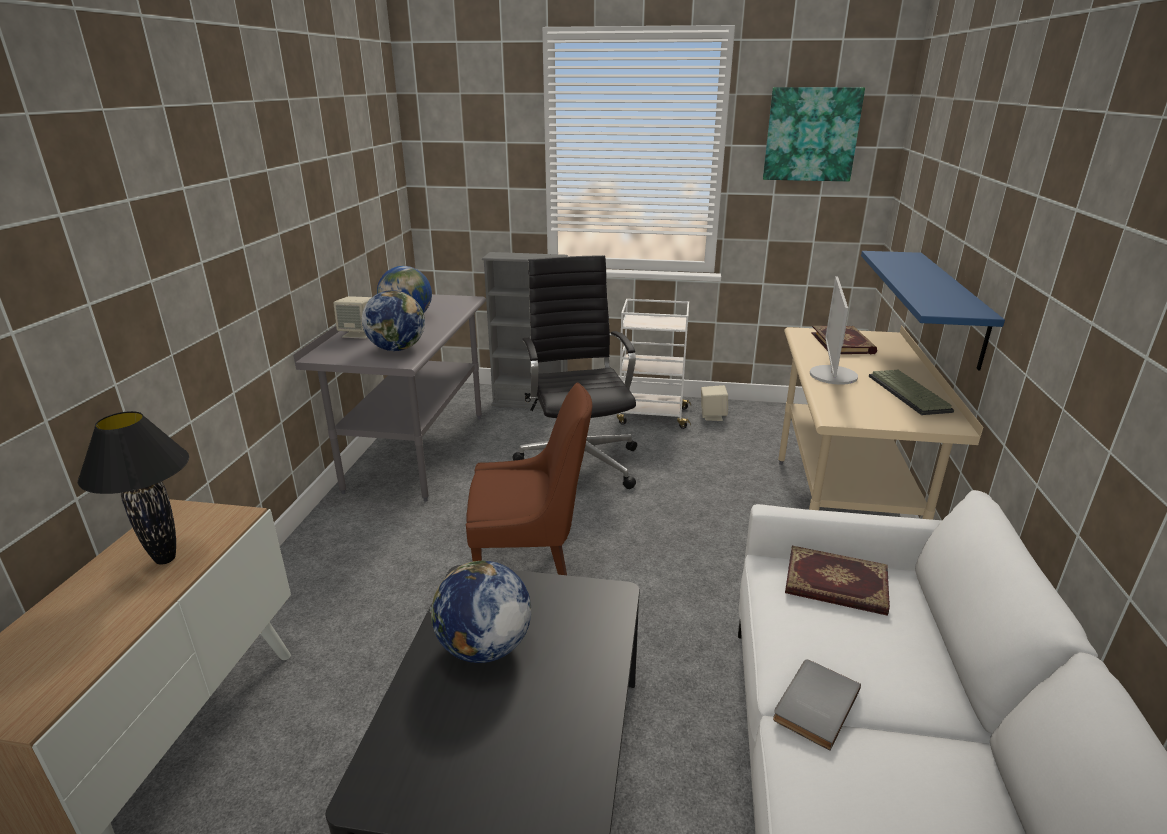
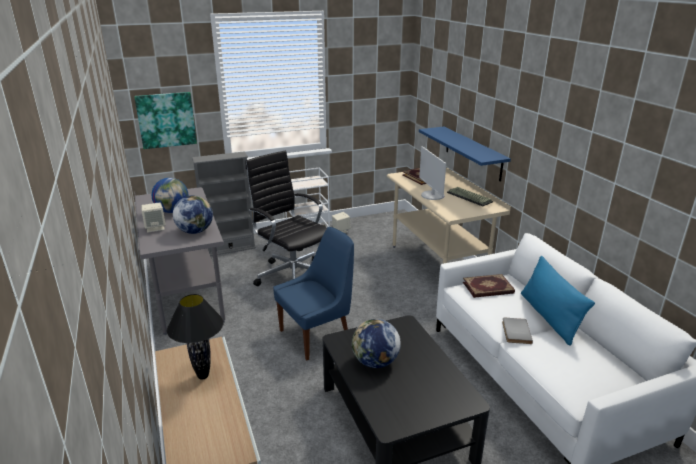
camera: 30 degrees left, 0 degrees up
(530, 567) = (317, 335): brown chair -> blue chair
(811, 134) = (368, 66): picture -> picture (166, 120)
(932, 703) = (549, 317): none -> blue pillow

